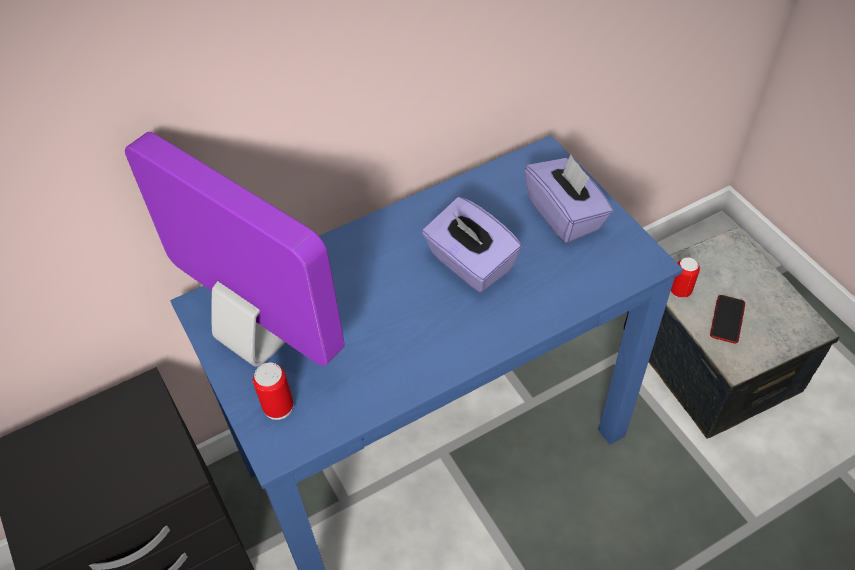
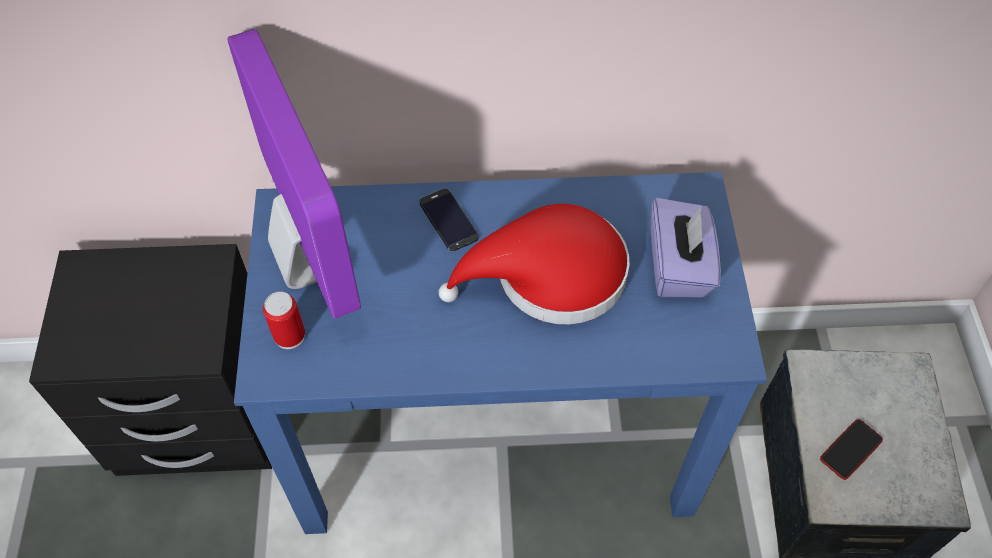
camera: 25 degrees right, 5 degrees up
(359, 255) = (448, 220): none -> phone
(470, 264) = (550, 276): purple tissue box -> red hat
(680, 291) = (817, 395): can -> none

